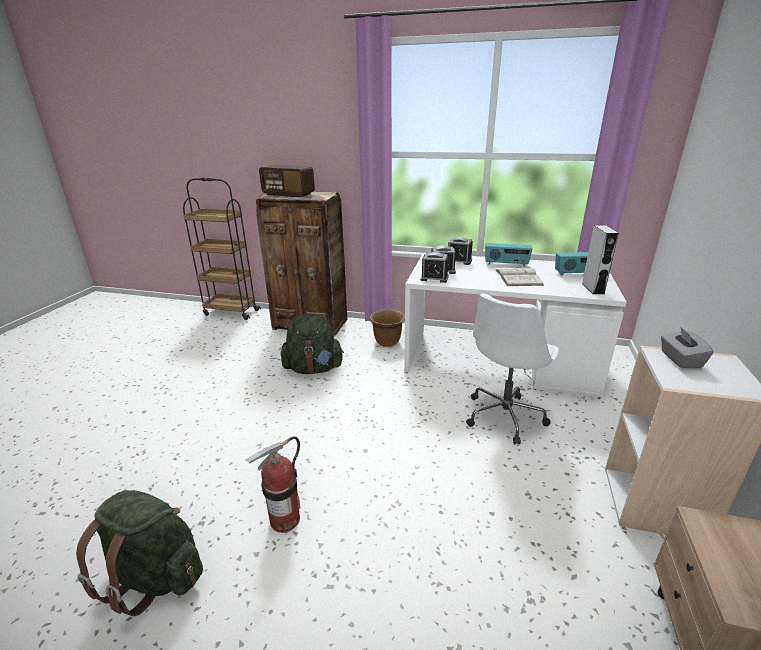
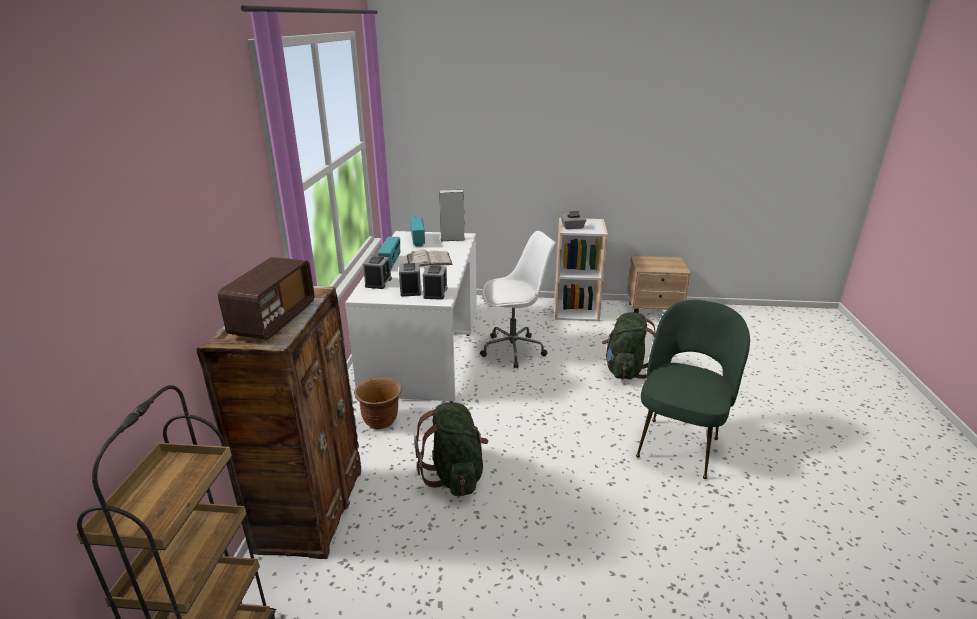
camera: 100 degrees left, 0 degrees up
(155, 576) = (772, 498): green backpack -> green backpack (625, 370)
(285, 520) = (679, 443): fire extinguisher -> green chair
(503, 418) = (514, 350): white office chair -> white office chair turned 45 degrees counterclockwise

